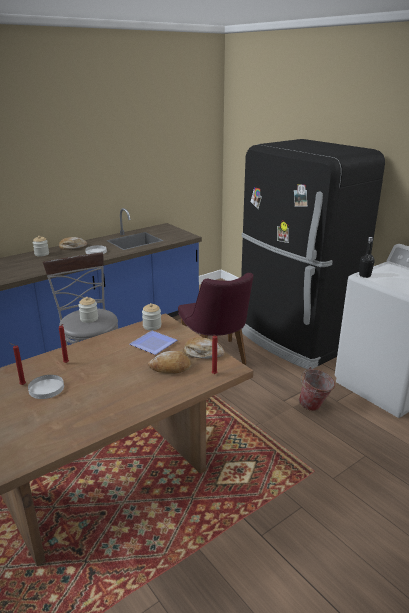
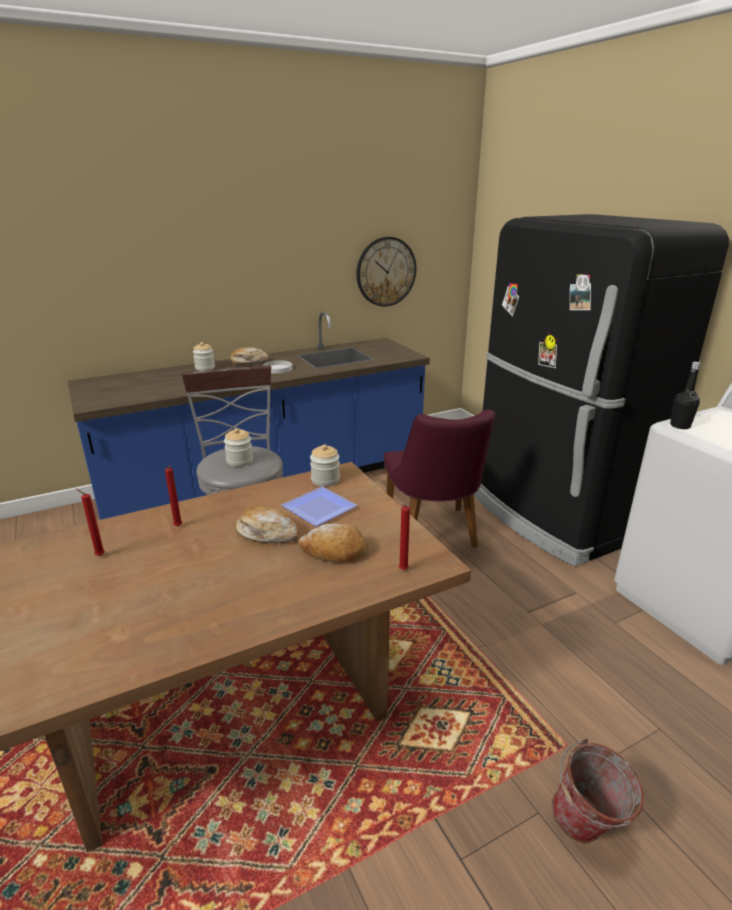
camera: 10 degrees right, 0 degrees up
(46, 388) = (131, 566): white plate -> none
(164, 176) = (386, 272): none -> wall clock
(203, 353) = (393, 532): bread -> bread (267, 533)
(314, 407) = (577, 629): bucket -> bucket (587, 829)

